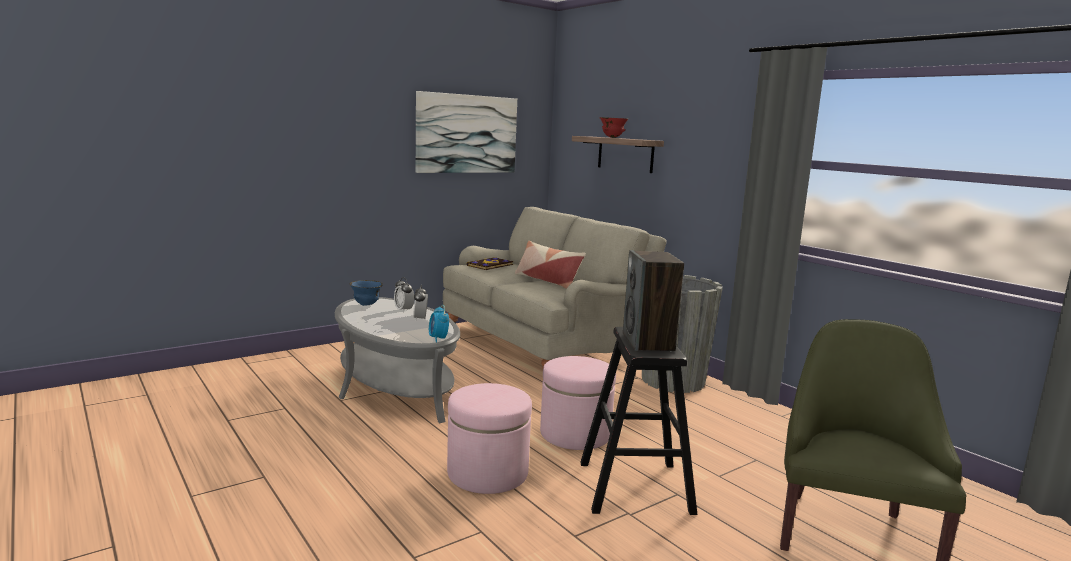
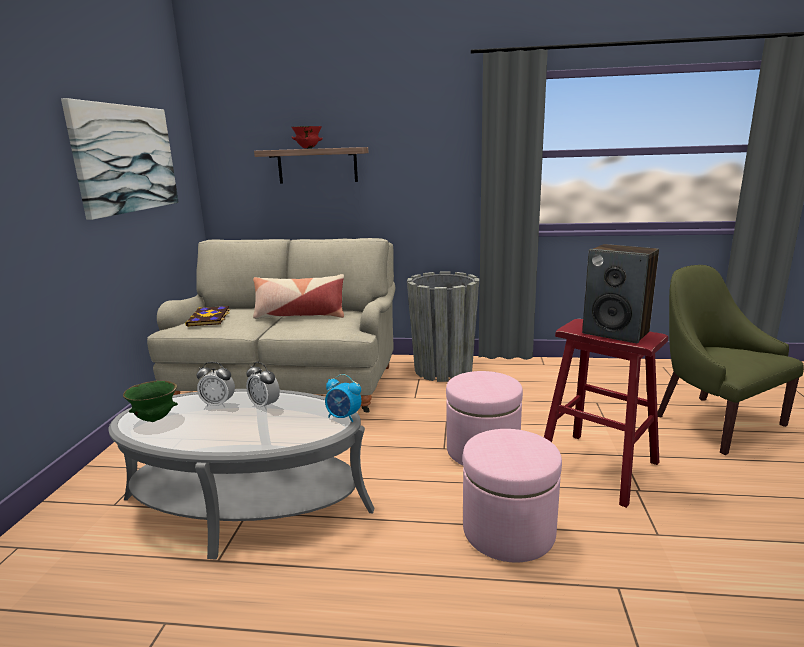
camera: 45 degrees left, 5 degrees up
(366, 305) = (155, 419): blue bowl -> green bowl
(635, 487) = (598, 467): black stool -> red stool

